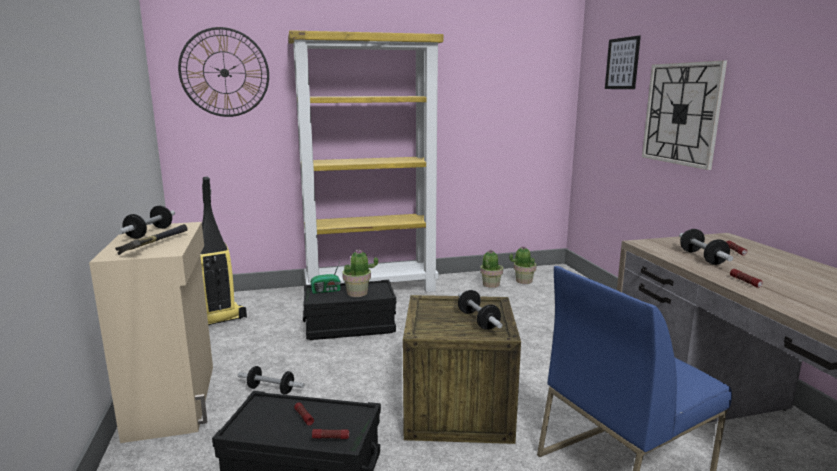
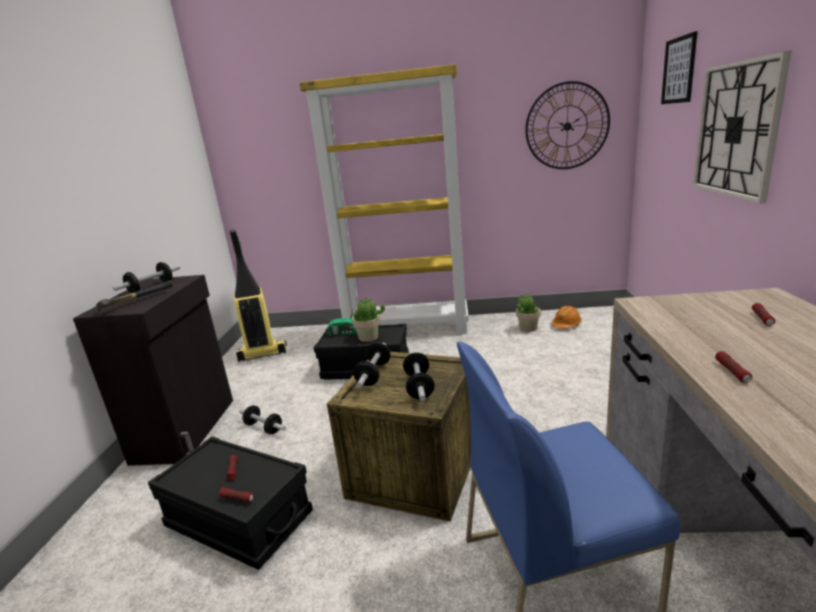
camera: 20 degrees right, 5 degrees up
(174, 400) = (187, 429): beige cabinet -> black cabinet
(224, 72) = (262, 129): wall clock -> wall clock (567, 126)
(523, 281) = (566, 325): potted plant -> orange hard hat
(702, 258) = (701, 328): dumbbell -> dumbbell (374, 374)

